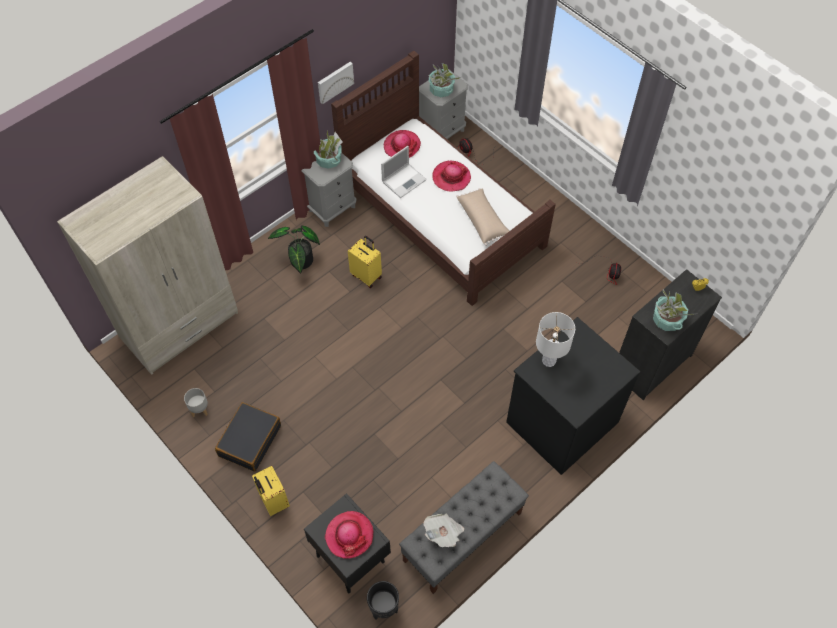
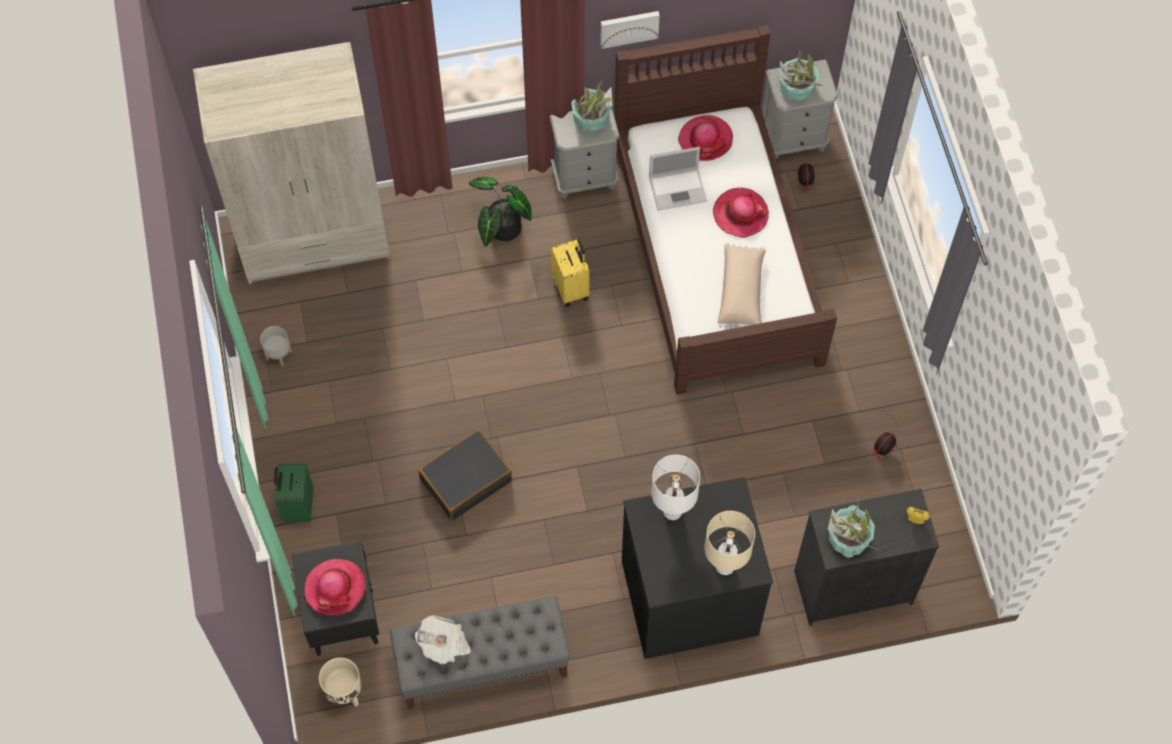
camera: 30 degrees right, 5 degrees up
(249, 440) = (312, 421): black suitcase -> black suitcase (465, 479)
(273, 501) = (297, 506): yellow suitcase -> green suitcase
(383, 608) = (344, 693): black planter -> beige planter
(605, 377) = (725, 566): none -> beige table lamp

